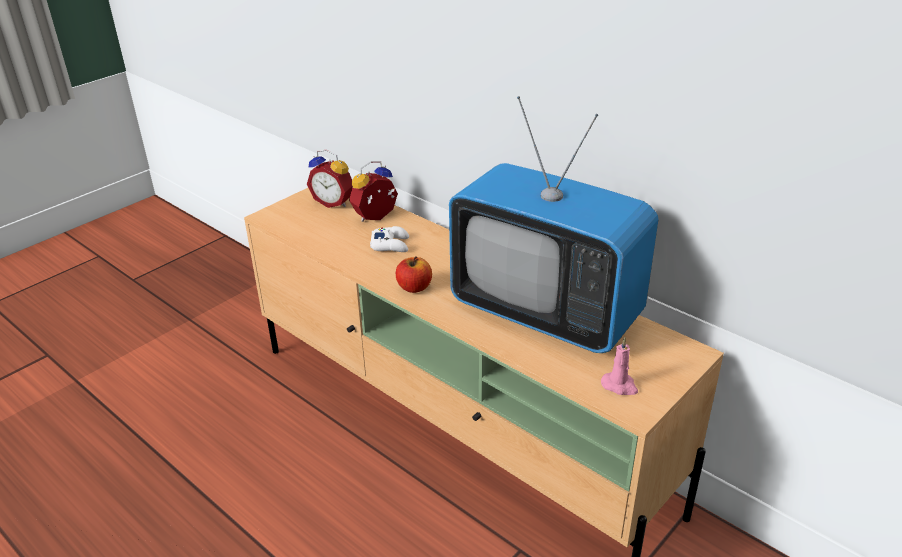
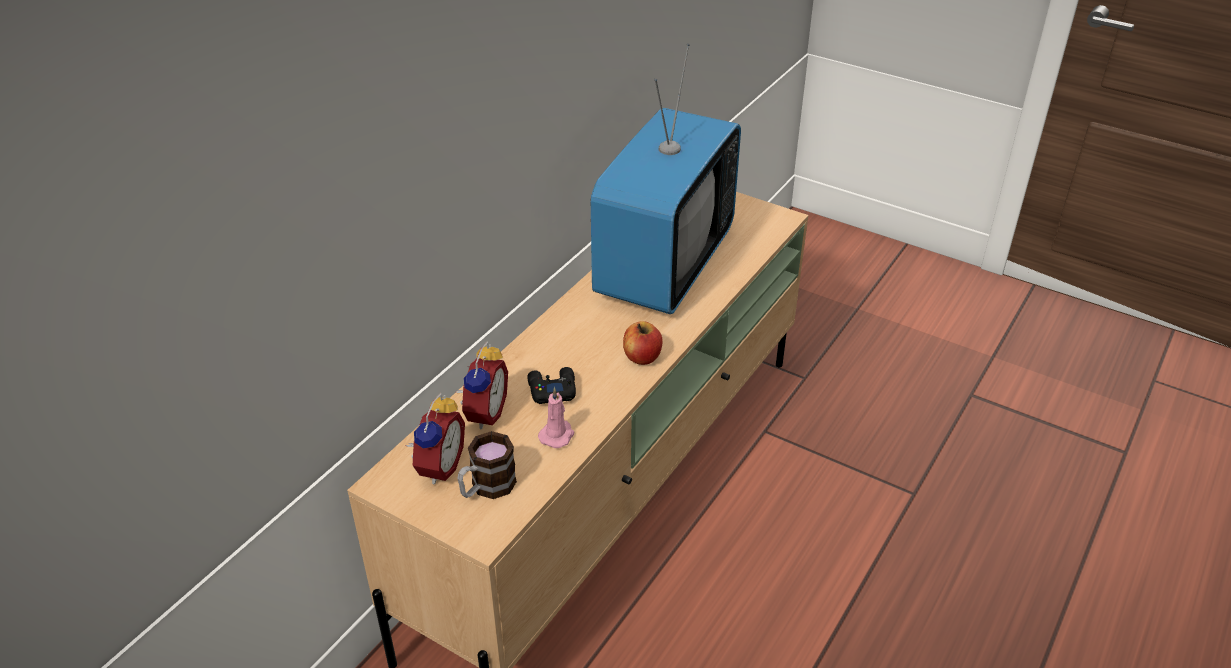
camera: 100 degrees left, 5 degrees up
(306, 217) = (486, 488): none -> mug
(377, 218) = (483, 413): alarm clock -> alarm clock turned 120 degrees counterclockwise
(390, 244) = (551, 390): white game controller -> black game controller
(620, 386) = (757, 225): pink candle -> pink candle (557, 435)

